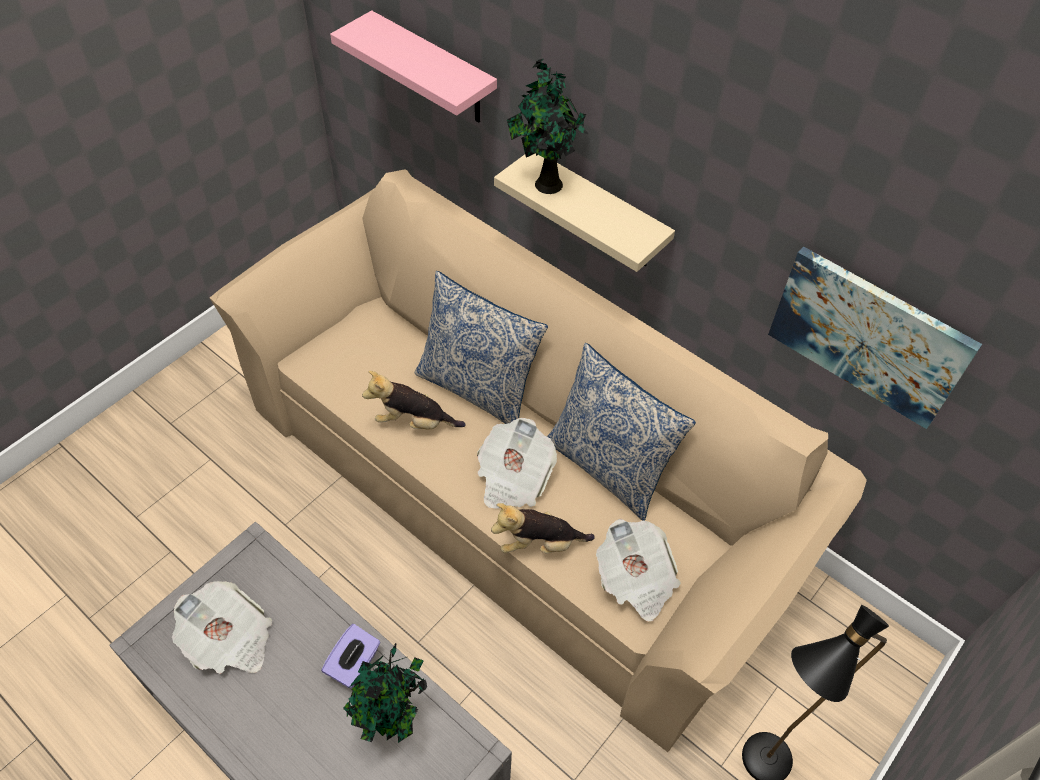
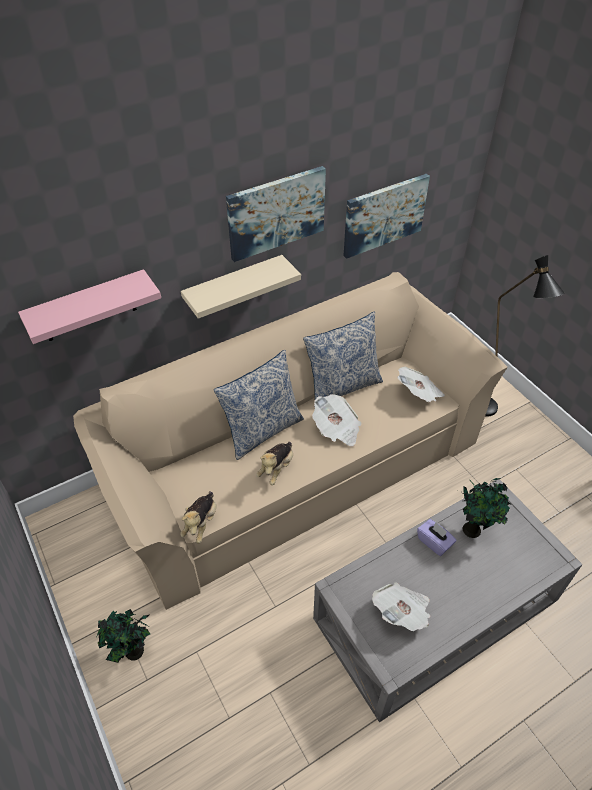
camera: 70 degrees left, 5 degrees down
(539, 543) = (384, 429): plush toy -> plush toy (201, 523)
(546, 184) = (217, 292): potted plant -> potted plant (133, 652)
(681, 160) = (276, 213): none -> picture

